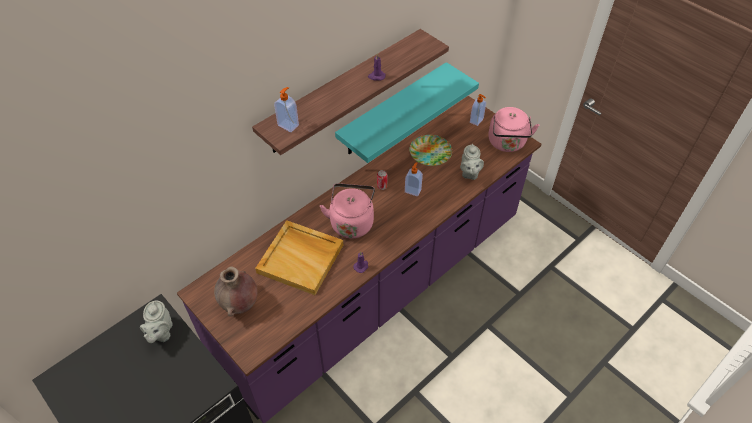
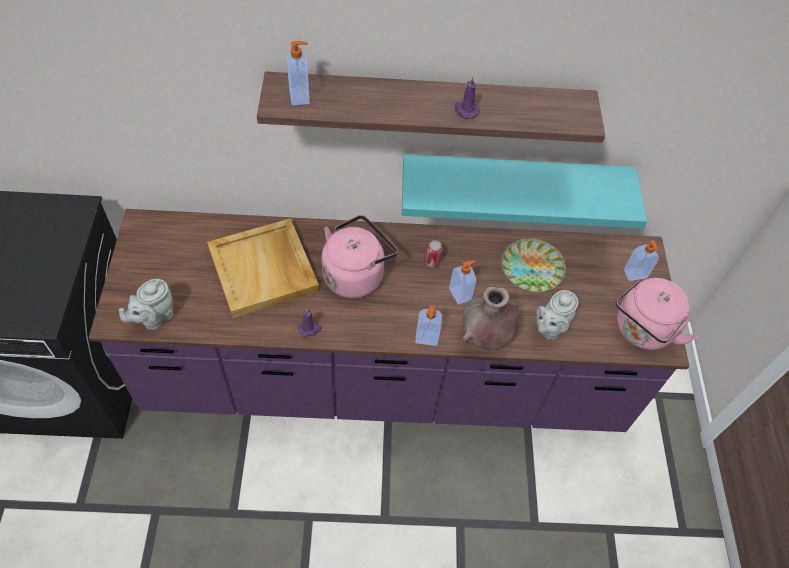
camera: 40 degrees right, 5 degrees up
(161, 333) = (58, 232): grey teapot -> grey teapot (154, 318)
(240, 304) = (160, 267): brown vase -> brown vase (485, 337)
(422, 223) = (426, 338): none -> soap dispenser

